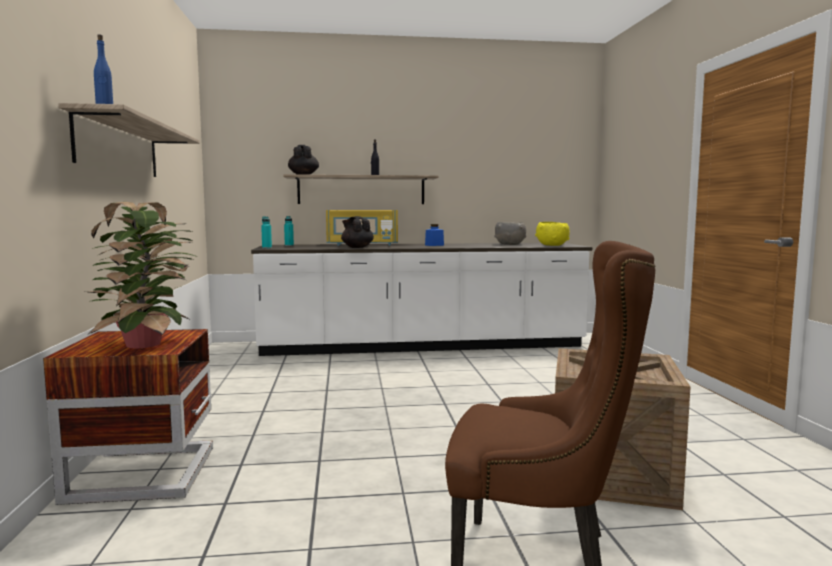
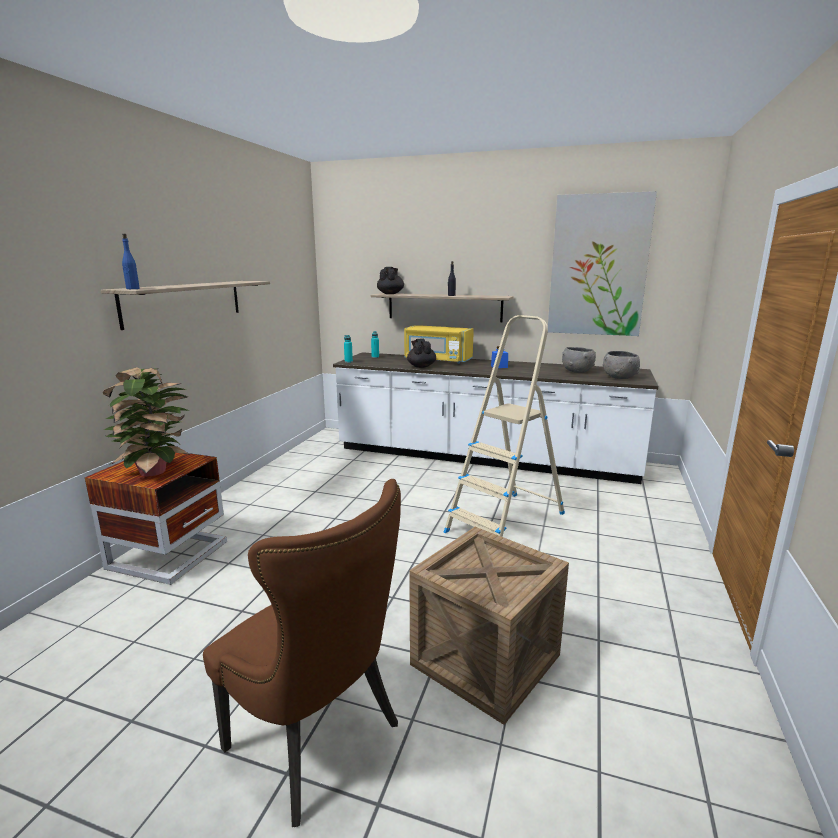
camera: 25 degrees right, 10 degrees up
(504, 385) = (505, 522): none -> beige step ladder
(511, 148) = (598, 266): none -> picture
(552, 245) = (619, 377): yellow bowl -> grey bowl

